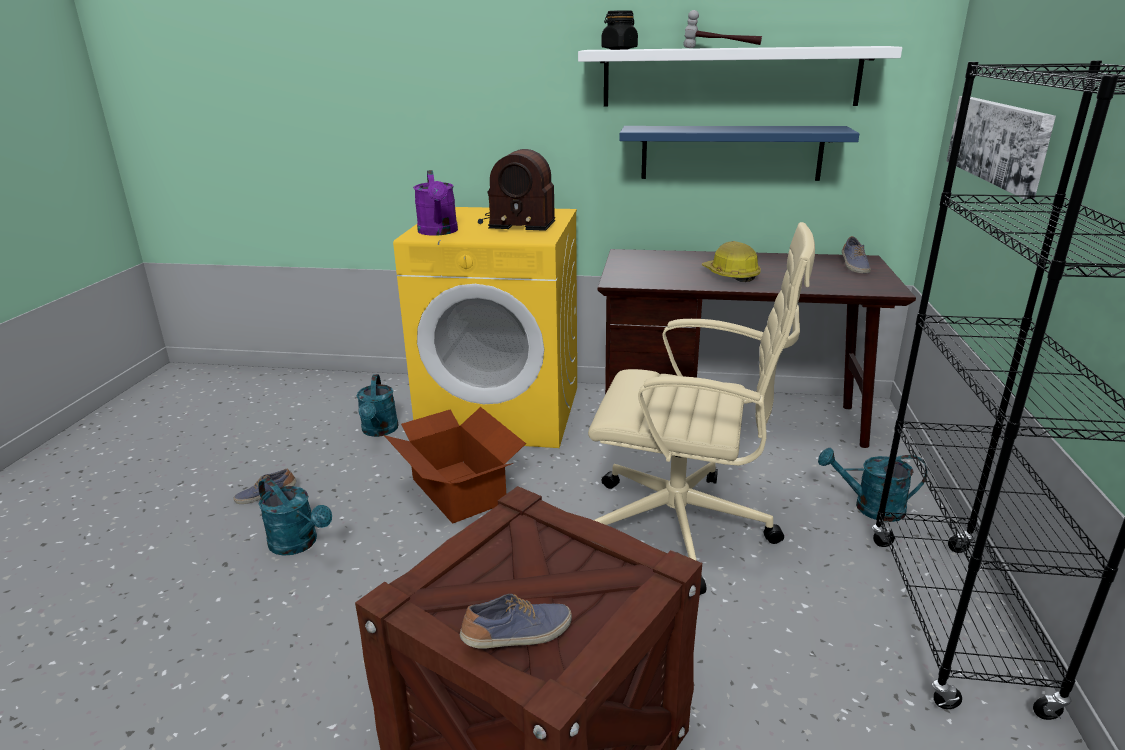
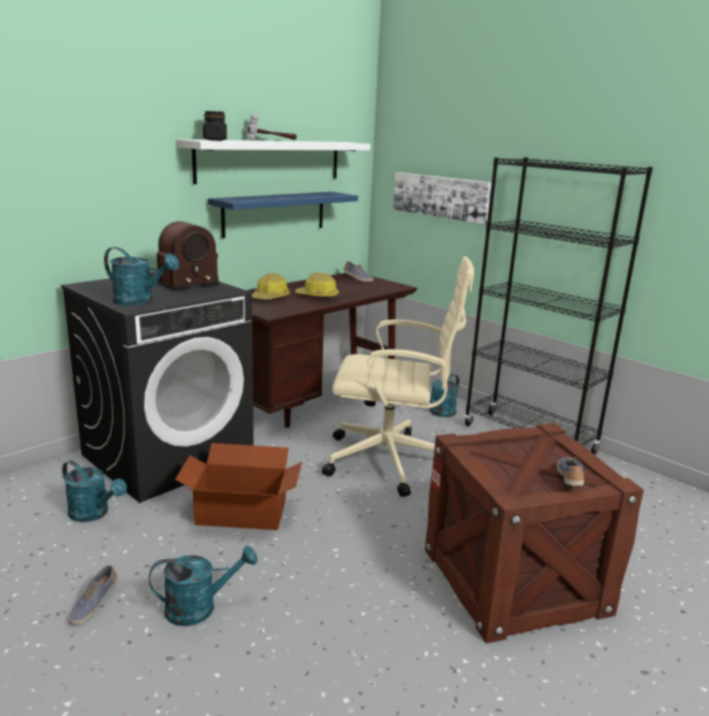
camera: 55 degrees left, 5 degrees down
(439, 232) = (140, 302): purple watering can -> turquoise watering can
(503, 411) = (168, 456): yellow washing machine -> black washing machine
(670, 264) = (270, 298): none -> hard hat
(683, 528) = (391, 461): beige office chair -> beige office chair turned 45 degrees clockwise

